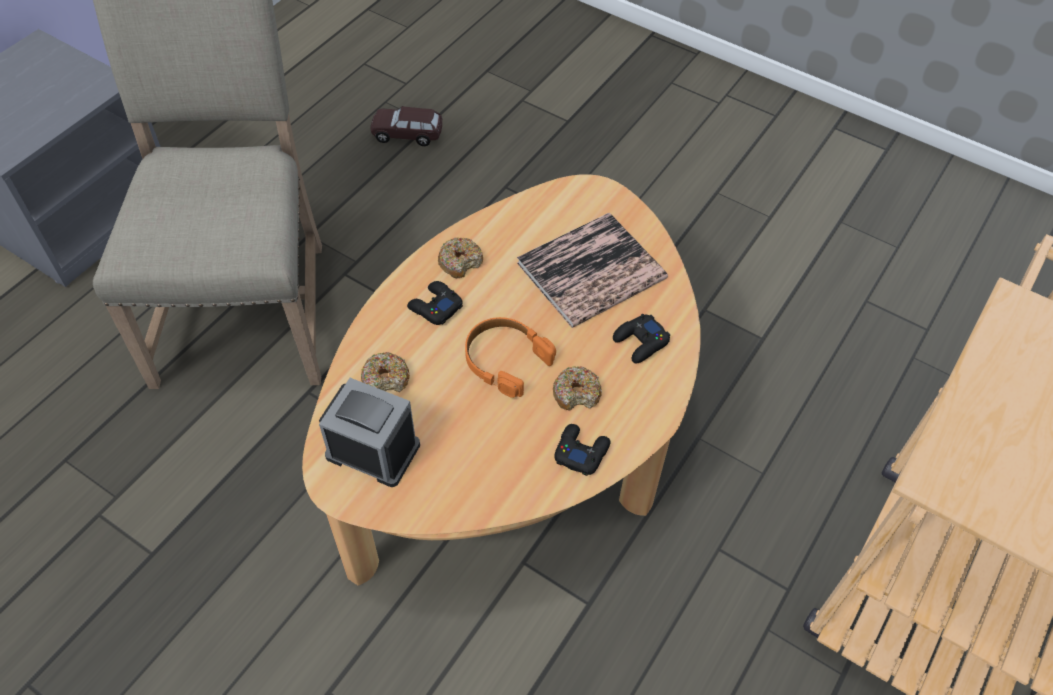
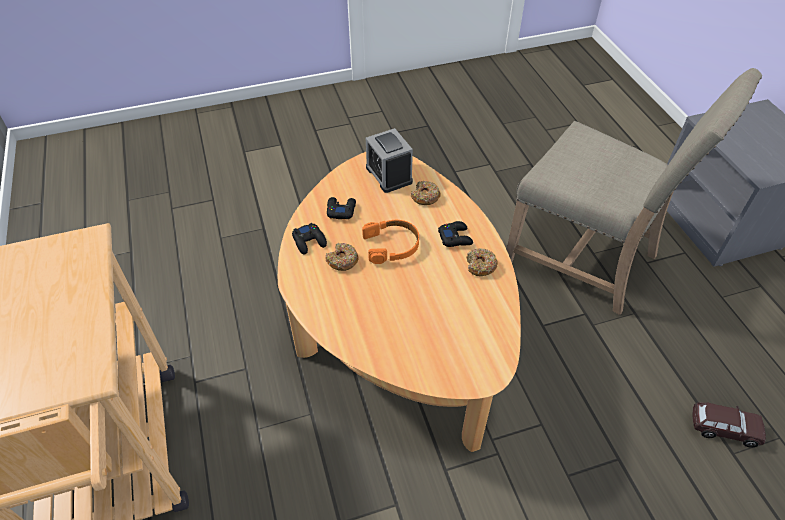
camera: 130 degrees right, 5 degrees down
(373, 450) = (389, 175): alarm clock -> alarm clock turned 90 degrees clockwise
(407, 134) = (724, 428): brown toy car -> brown toy car turned 60 degrees clockwise
(591, 271) = (417, 323): book -> none
(640, 342) = (344, 310): black game controller -> black game controller (341, 210)

